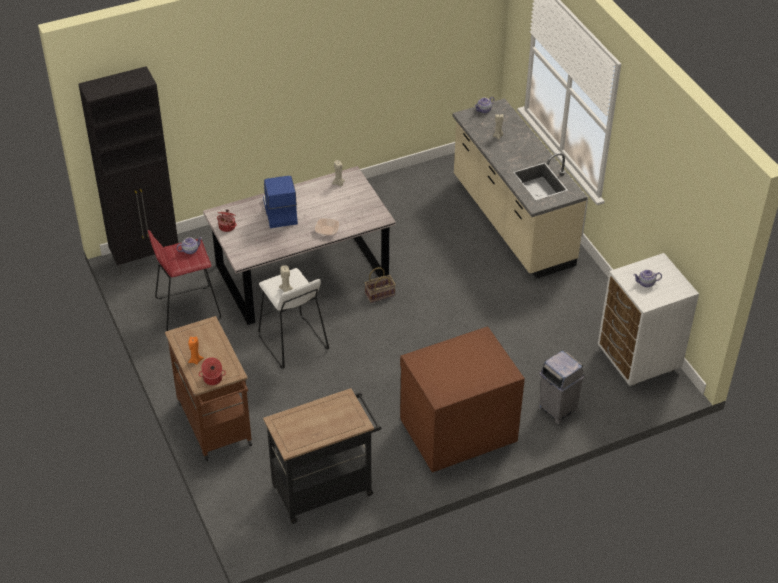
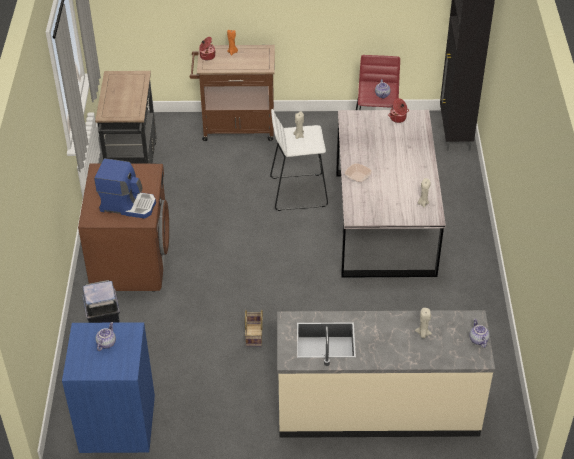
camera: 115 degrees right, 0 degrees up
(279, 211) = (402, 154): coffee machine -> coffee machine (128, 204)
(380, 294) = (325, 265): basket -> basket (254, 335)
(638, 360) = (118, 427): white dresser -> blue dresser

